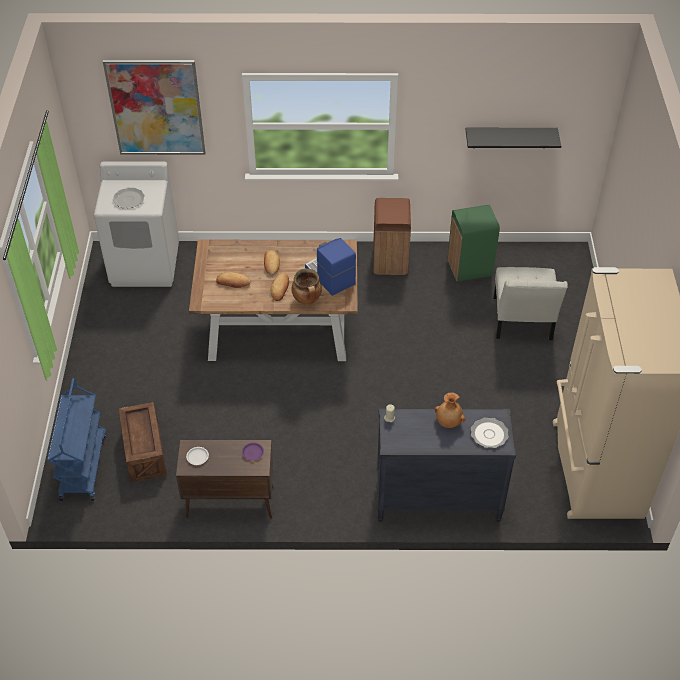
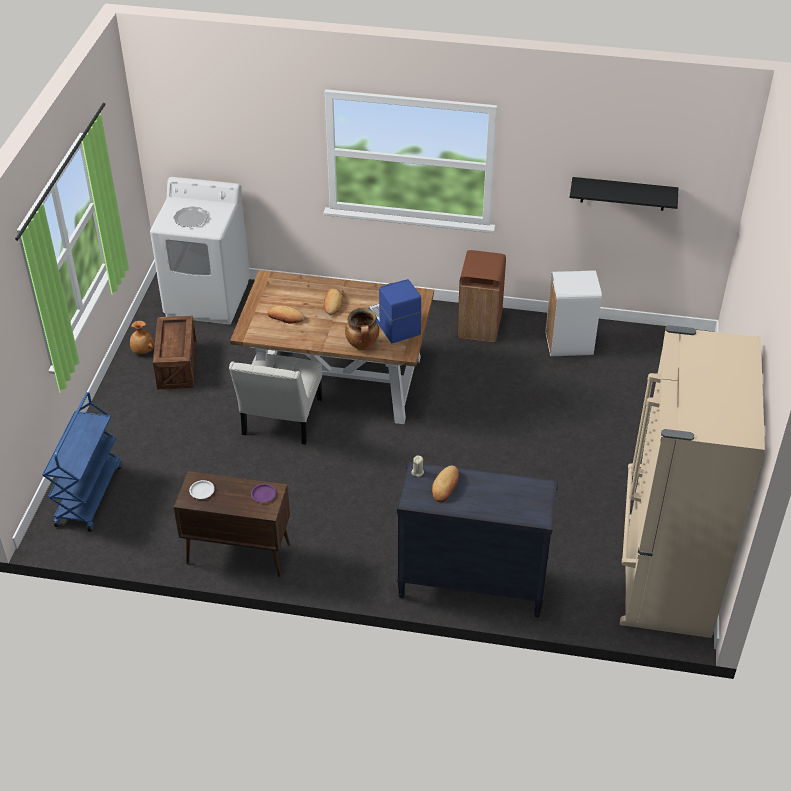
camera: 10 degrees right, 5 degrees down
(145, 452) = (158, 490): crate -> crate (177, 366)
(156, 108) = (231, 121): picture -> none
(280, 288) = (336, 329): bread -> bread (445, 486)
(448, 422) = (483, 485): brown vase -> brown vase (142, 351)
(470, 268) = (569, 344): green trash can -> white trash can
(489, 434) = (527, 504): plate -> none
(522, 322) = (616, 407): white chair -> white chair (280, 420)

